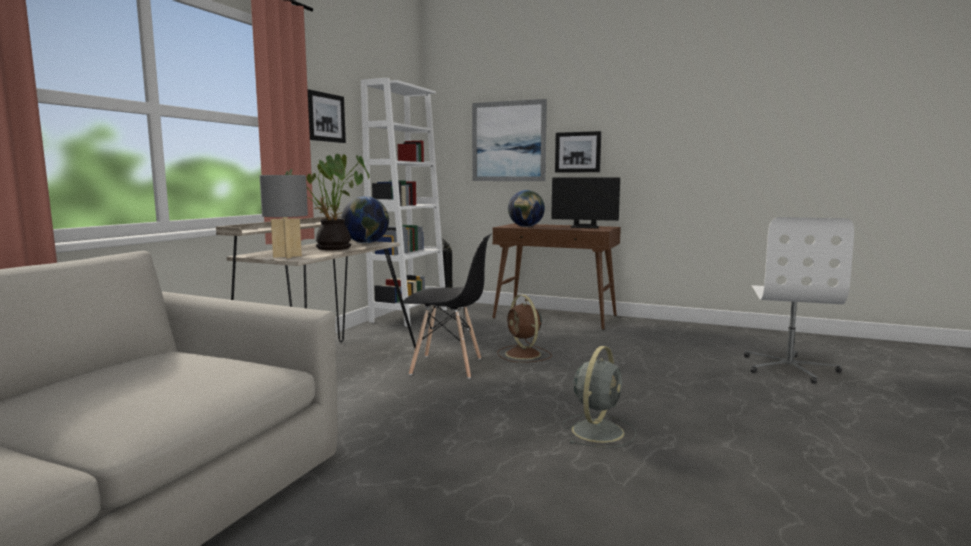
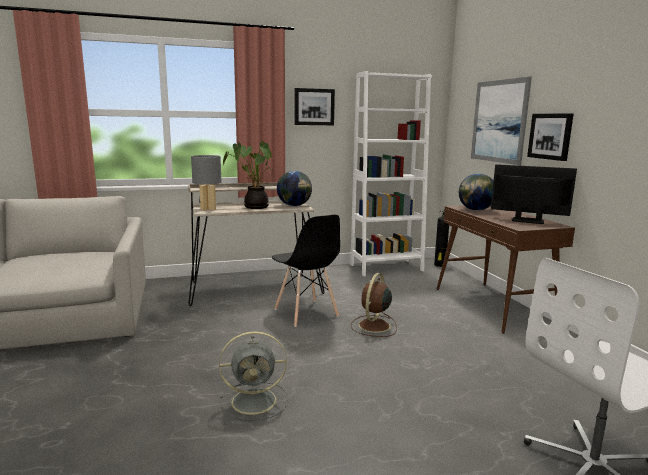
camera: 50 degrees right, 5 degrees up
(584, 227) = (527, 221): monitor -> monitor turned 135 degrees clockwise

